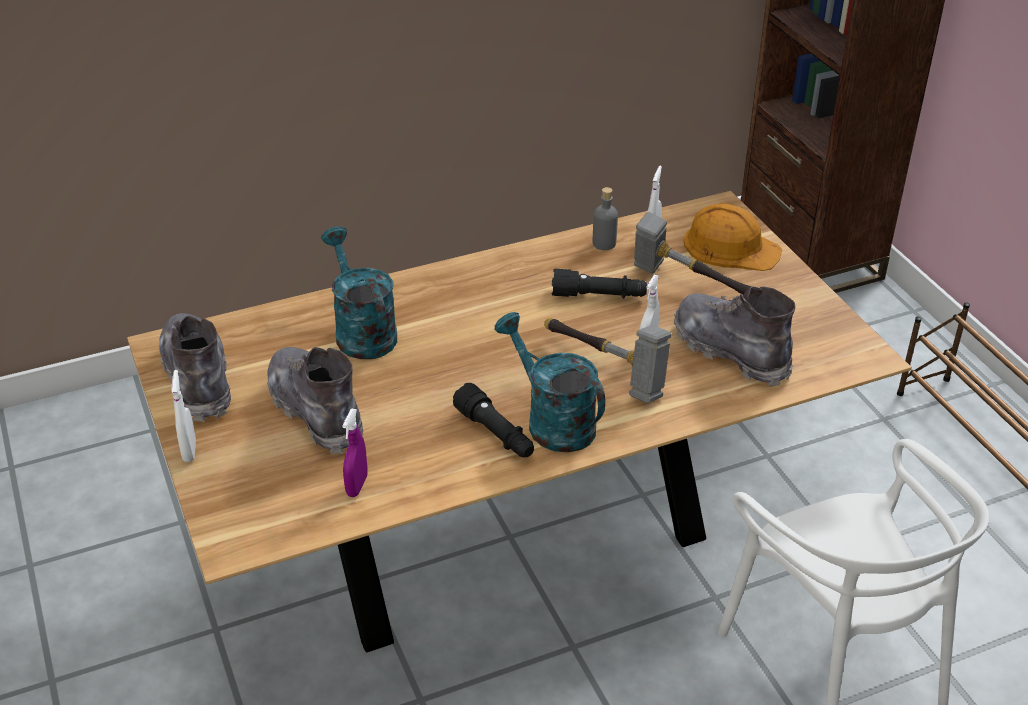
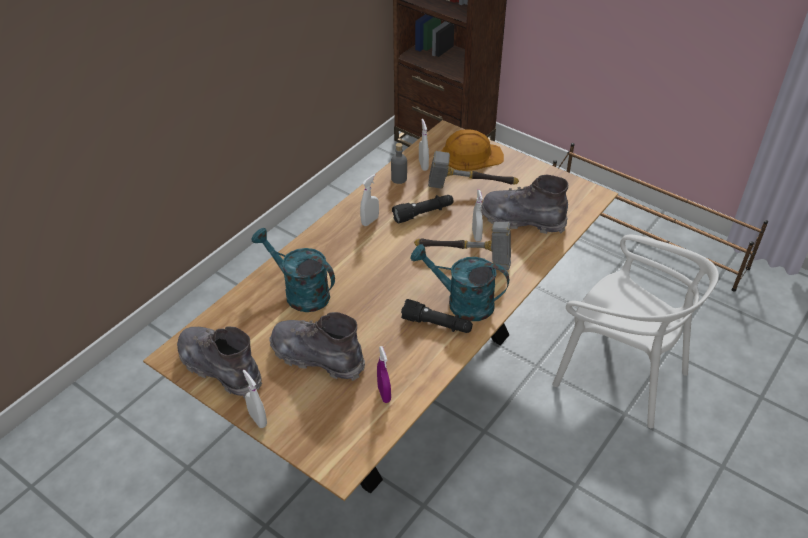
camera: 30 degrees left, 5 degrees up
(520, 280) = (370, 221): none -> white spray bottle

